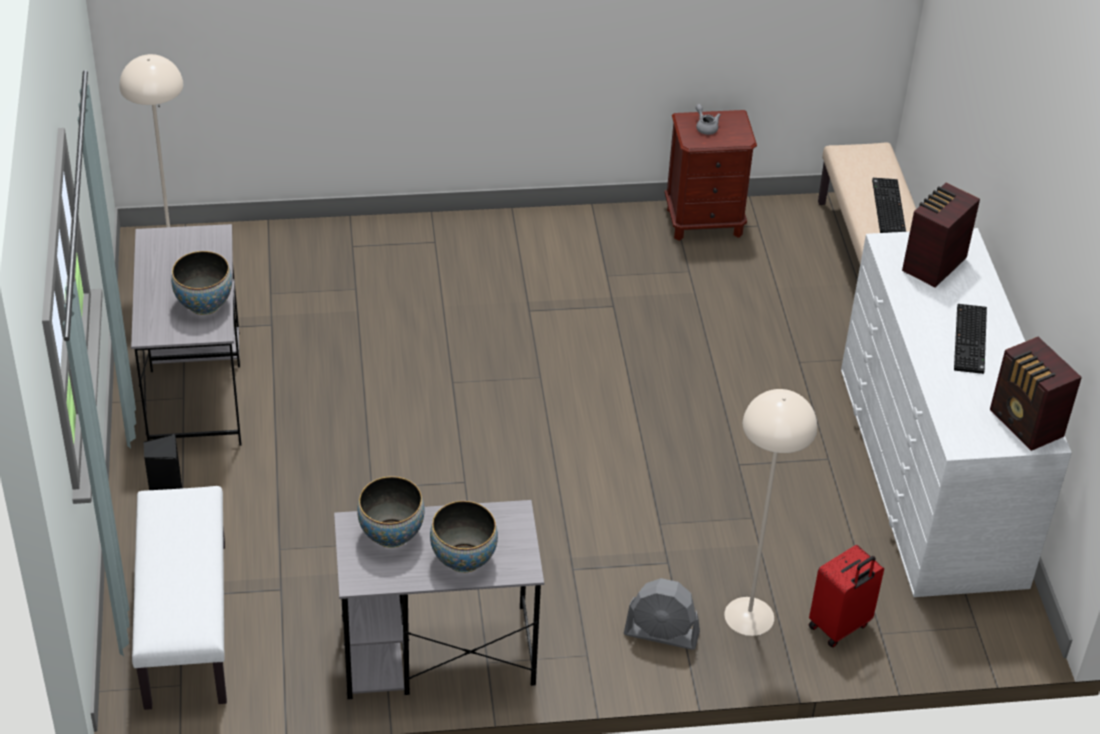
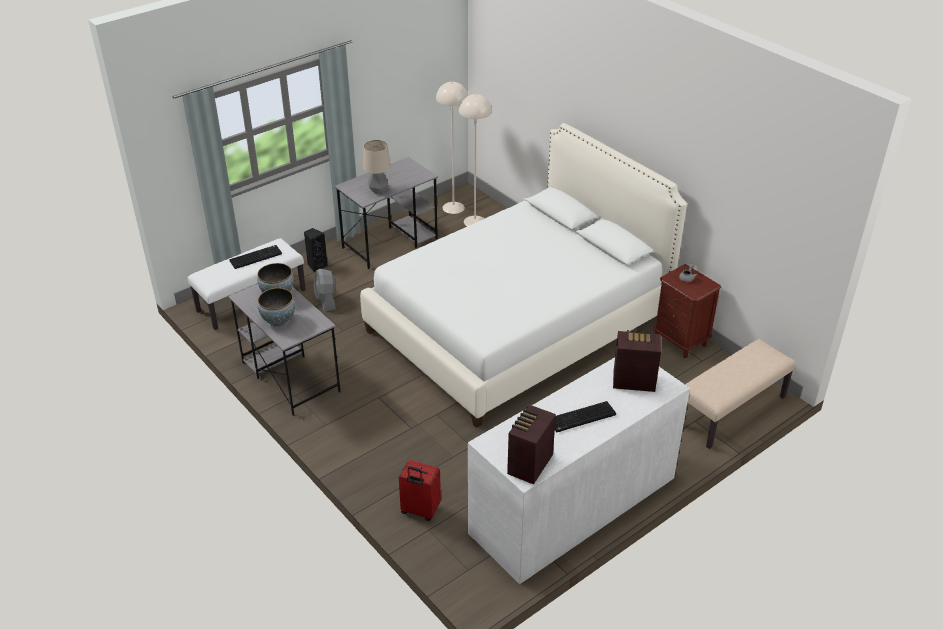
camera: 60 degrees right, 5 degrees down
(204, 304) = (378, 191): bowl -> table lamp
(537, 350) = (518, 325): none -> white bed
(661, 634) = (360, 445): grey fan -> grey fan (326, 300)
(749, 615) = (399, 472): beige floor lamp -> beige floor lamp (475, 221)
(887, 206) = (730, 378): keyboard -> keyboard (256, 257)

